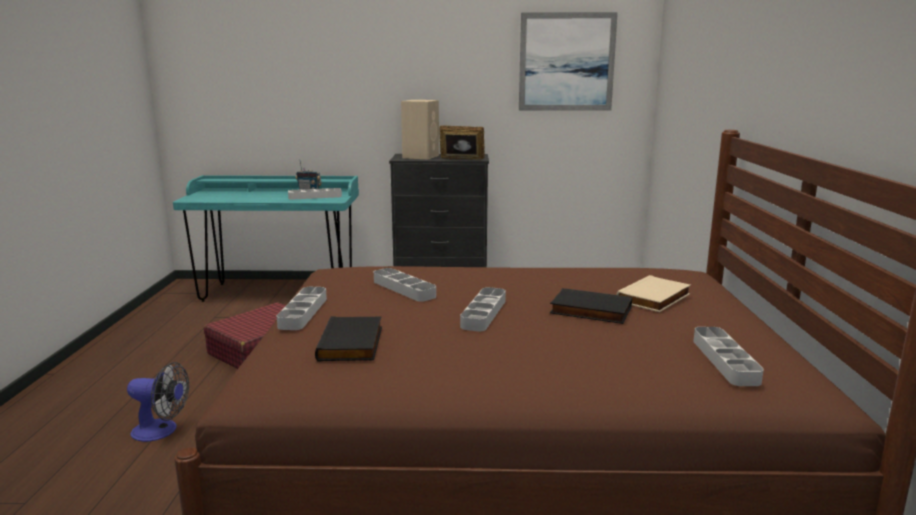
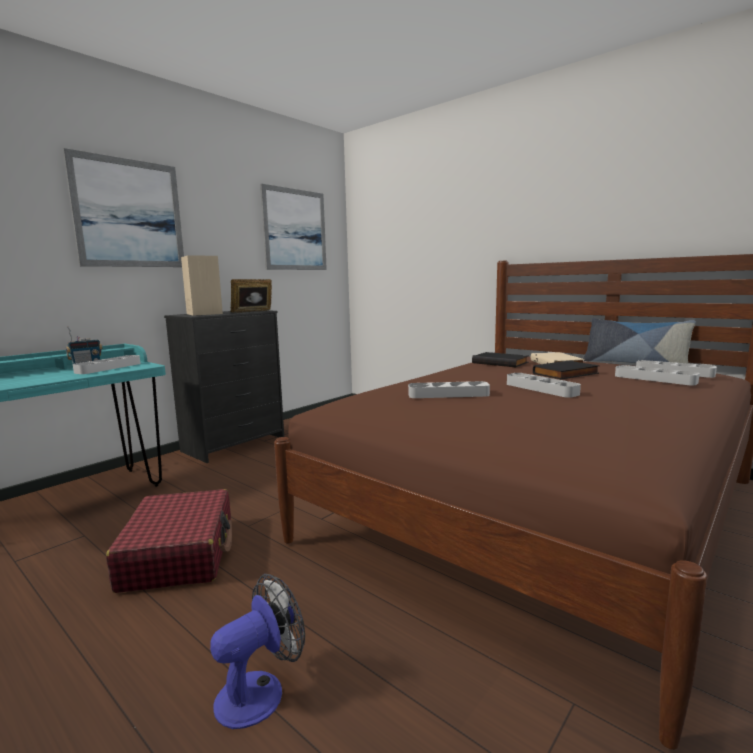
camera: 50 degrees left, 5 degrees down
(303, 312) = (454, 427): grey tray -> grey tray (654, 379)
(353, 344) = (570, 424): black book -> black book (501, 362)
(374, 60) = (129, 213): none -> picture
(785, 337) = (634, 364): none -> pillow

